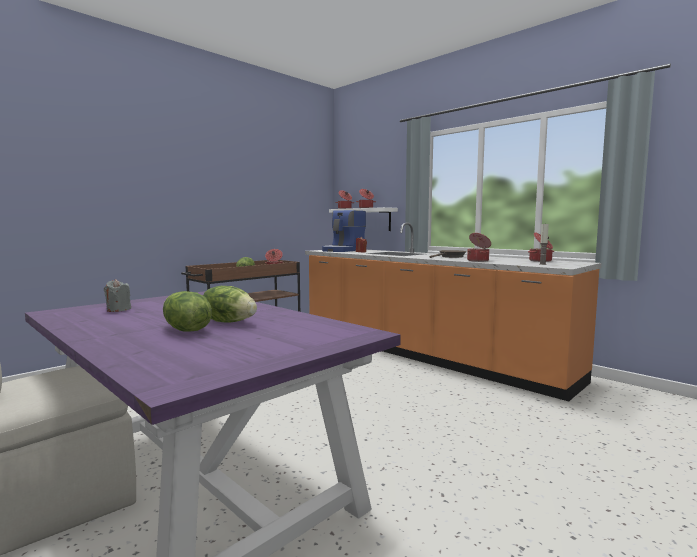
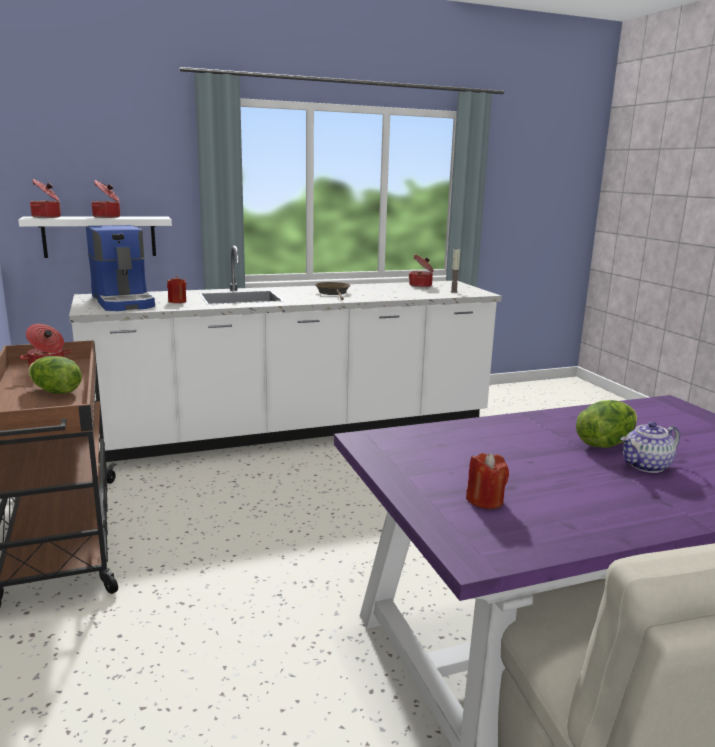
camera: 65 degrees left, 10 degrees up
(118, 309) = (485, 500): grey candle -> red candle
(185, 330) = (646, 466): lettuce -> teapot
(424, 355) = (296, 429): orange counter -> white counter
(478, 260) = (393, 296): cooking pot -> none

